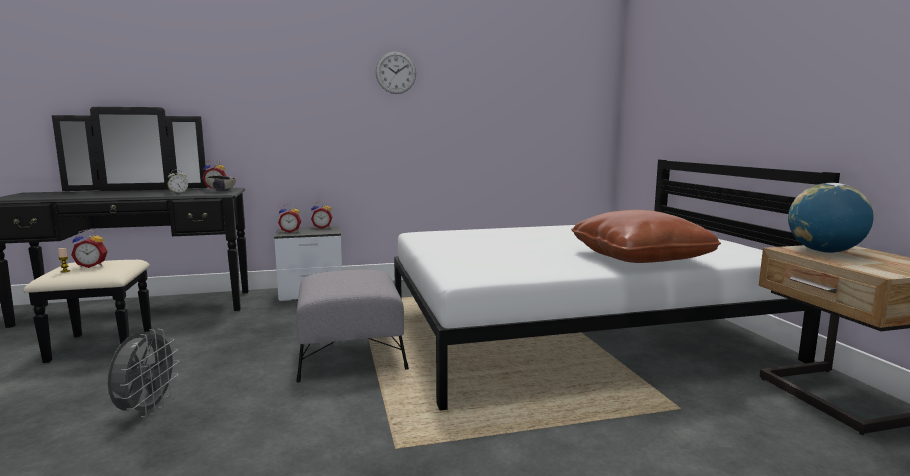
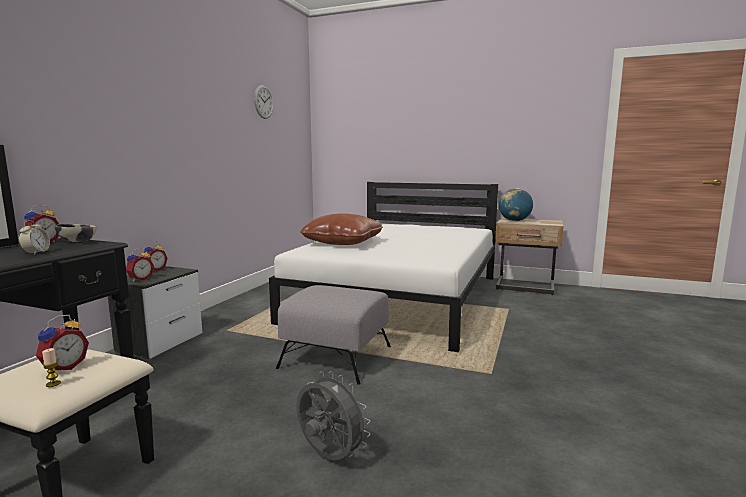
camera: 55 degrees left, 0 degrees up
(396, 73) = (192, 106): wall clock -> wall clock (263, 102)
(639, 258) = (452, 239): brown pillow -> brown pillow (343, 243)

